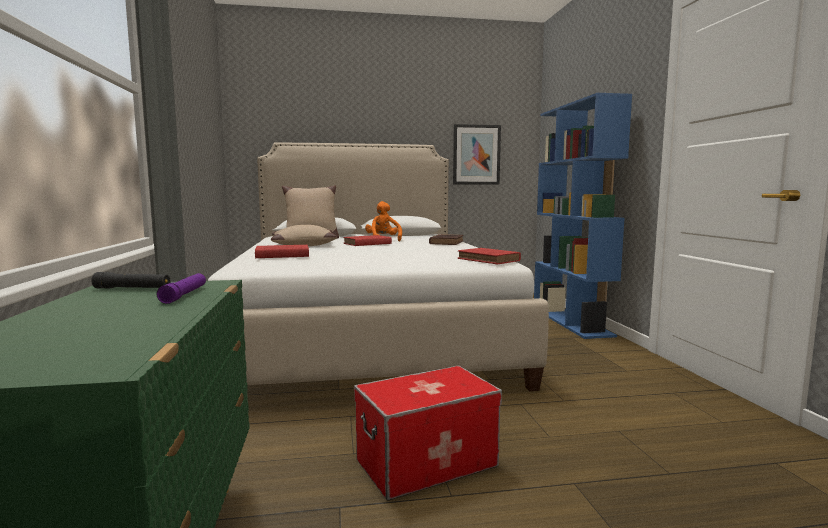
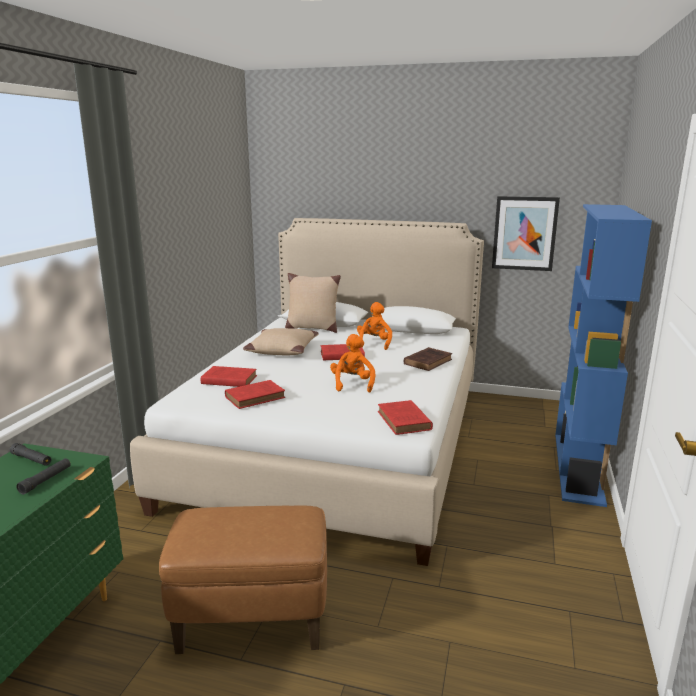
camera: 25 degrees right, 10 degrees up
(184, 295) = (46, 480): purple flashlight -> black flashlight
(329, 260) = (256, 397): none -> red book
(406, 252) = (352, 384): none -> orange plush toy
(426, 463) = (251, 621): storage box -> brown ottoman

